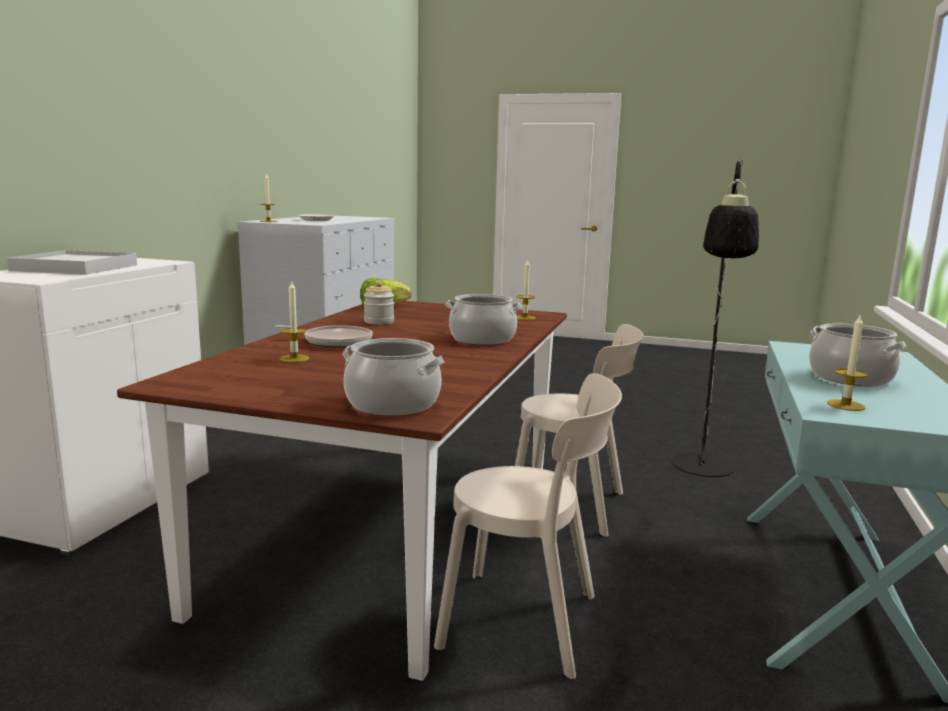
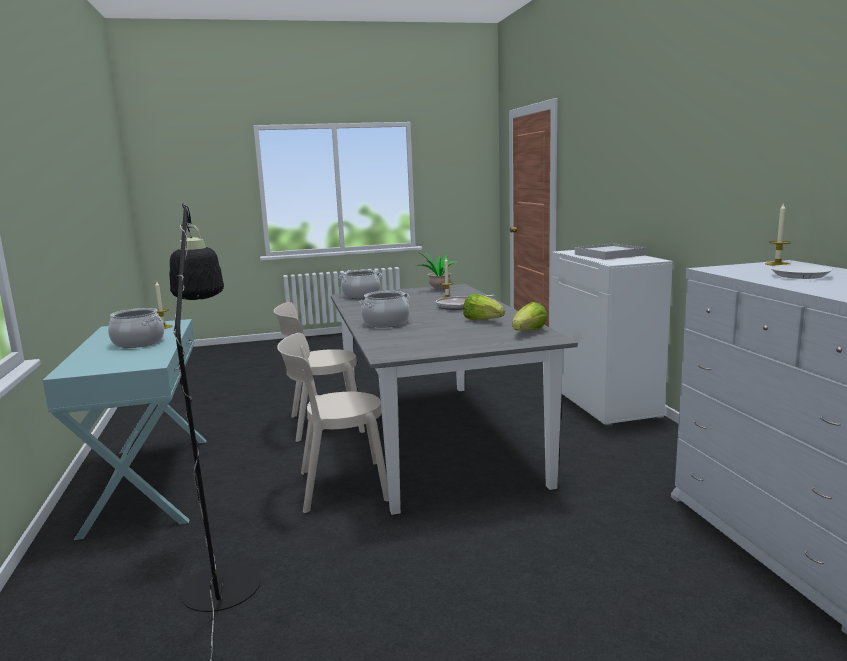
camera: 150 degrees right, 0 degrees up
(223, 383) = (438, 289): none -> potted plant
(379, 322) = (482, 320): jar -> lettuce
(397, 528) = (436, 438): brown dining table -> grey dining table
(524, 318) = (395, 347): candle -> none

